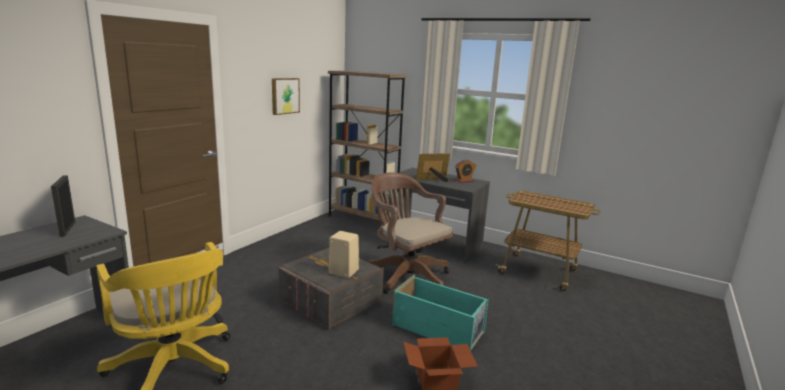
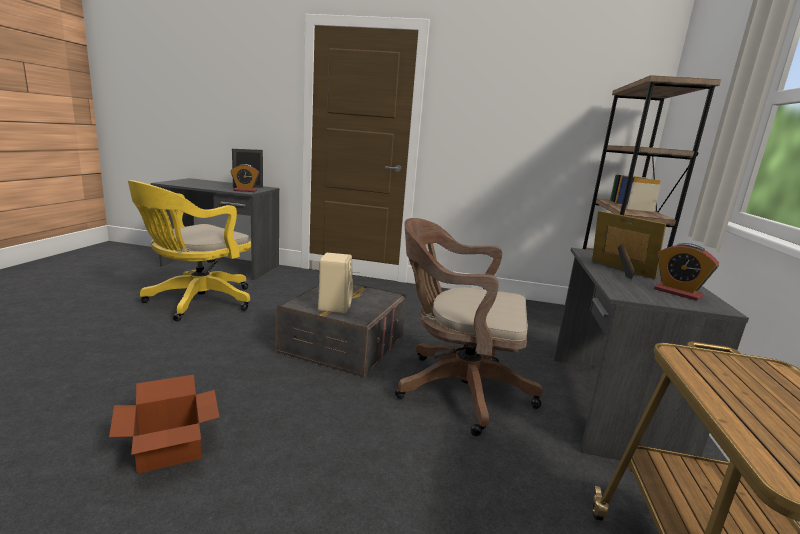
camera: 70 degrees right, 0 degrees up
(96, 232) = (245, 190): none -> alarm clock
(284, 95) = (520, 121): picture -> none
(406, 276) = (456, 389): brown office chair -> brown office chair turned 105 degrees counterclockwise
(438, 329) = (307, 438): turquoise storage box -> none

